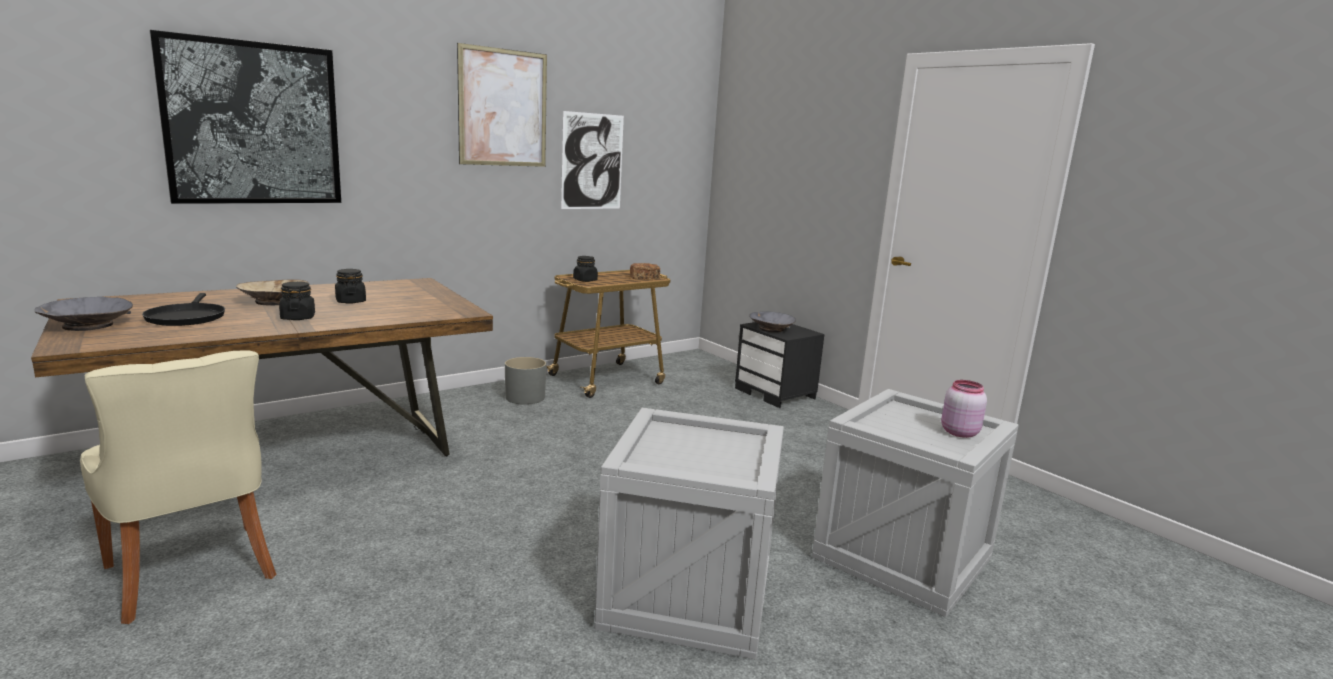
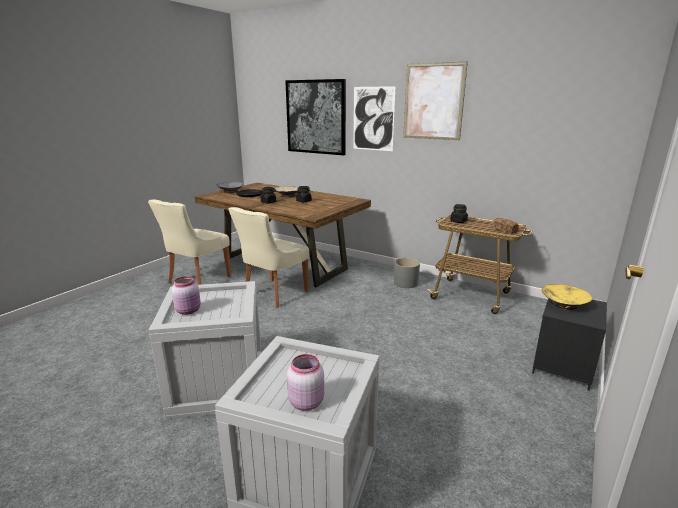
camera: 70 degrees right, 5 degrees up
(419, 496) = (273, 294): none -> beige chair
(592, 161) = (500, 137): picture -> picture (373, 119)
(707, 465) = (189, 310): none -> pink jar
(770, 329) = (563, 304): grey bowl -> yellow bowl

